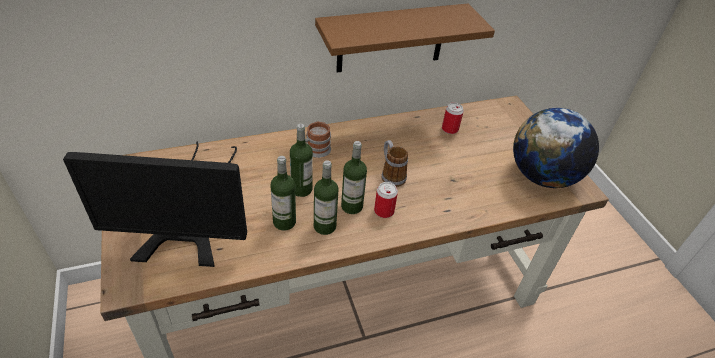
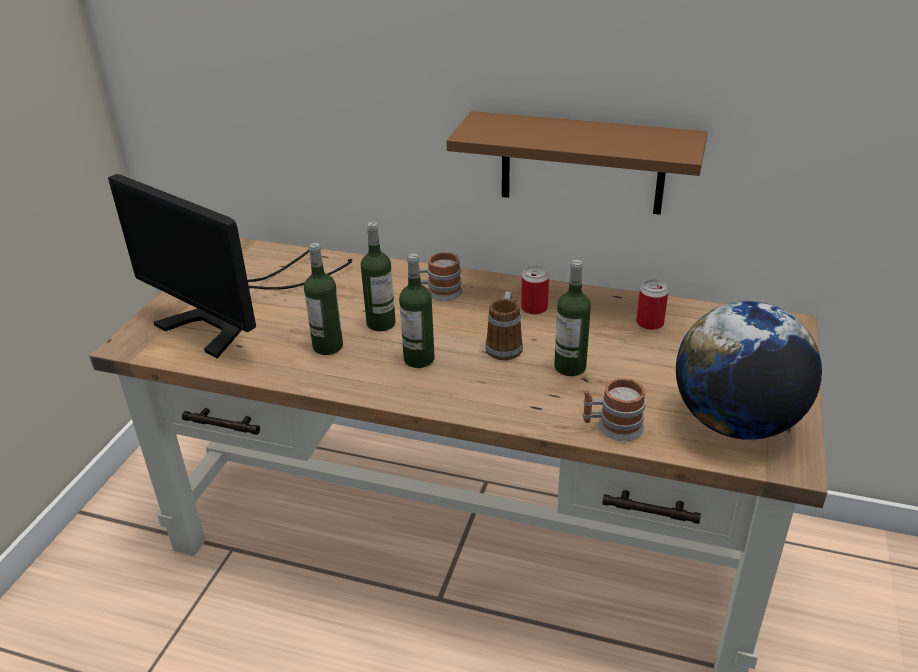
camera: 40 degrees right, 10 degrees down
(324, 226) = (366, 366): bottle -> bottle (570, 367)
(384, 211) = (452, 378): can -> can (534, 308)
(494, 205) = (612, 427): none -> mug

